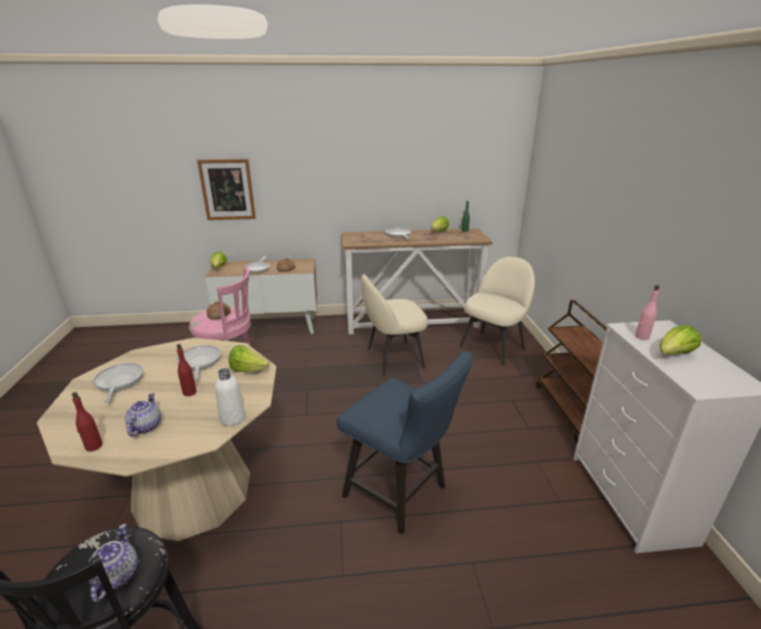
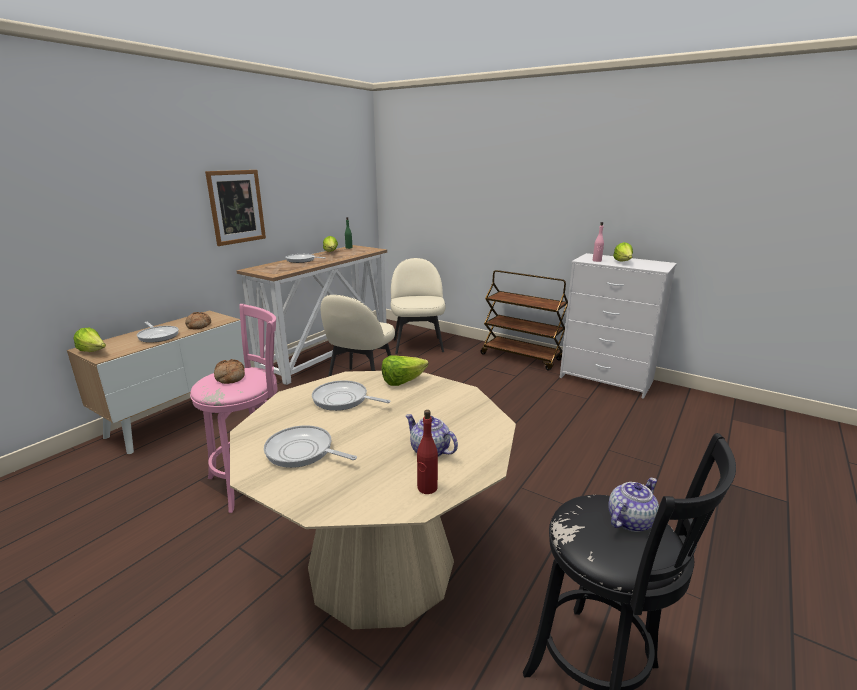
camera: 50 degrees left, 5 degrees down
(116, 575) = (630, 520): teapot -> teapot turned 105 degrees clockwise
(189, 392) = (397, 416): red bottle -> none
(227, 190) = (75, 232): picture -> picture (236, 207)
(232, 418) = (476, 406): white bottle -> none
(401, 494) = (521, 448): blue chair -> none

